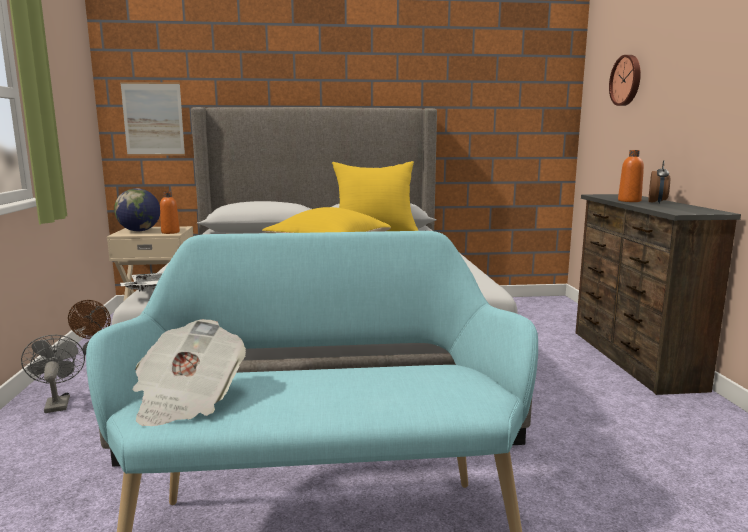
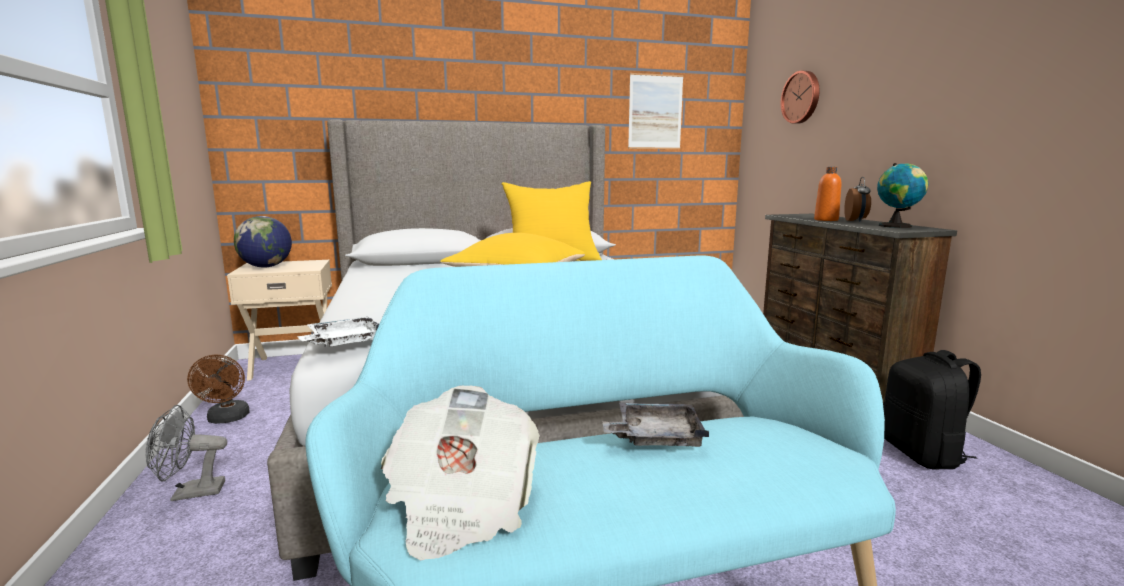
camera: 10 degrees left, 0 degrees up
(57, 403) = (190, 493): grey fan -> grey fan turned 75 degrees counterclockwise
(153, 119) = (277, 133): picture -> picture (655, 112)
(170, 232) = (306, 267): orange bottle -> none
(358, 371) = (655, 437): none -> grey tray
(685, 426) = (923, 454): none -> black backpack
(687, 209) = (897, 226): none -> globe

